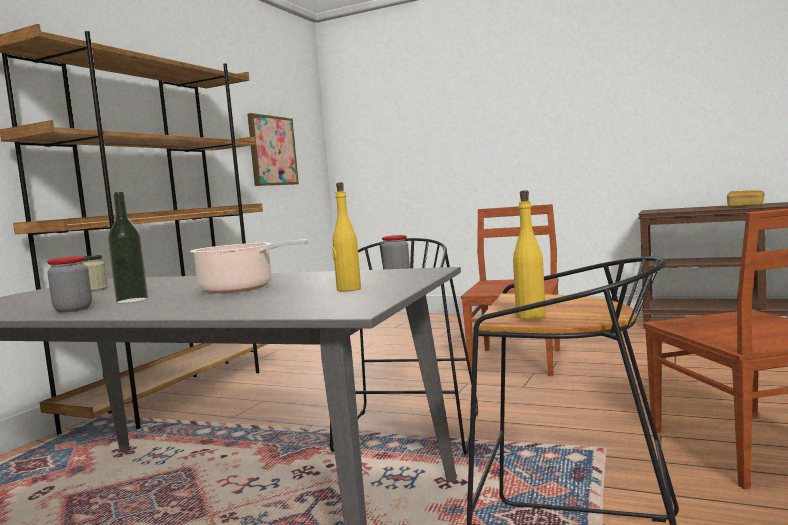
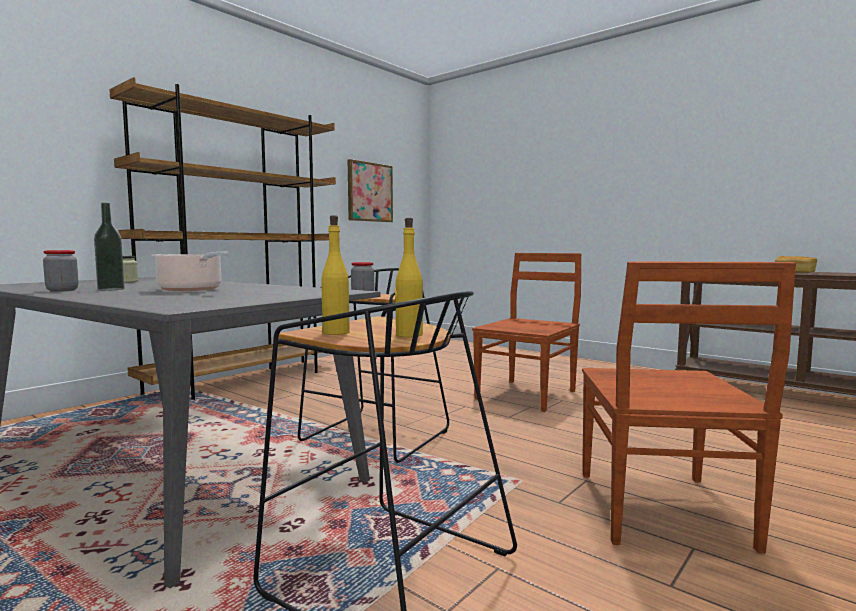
camera: 15 degrees right, 0 degrees up
(348, 289) = (244, 296): yellow bottle -> yellow bottle (408, 335)

